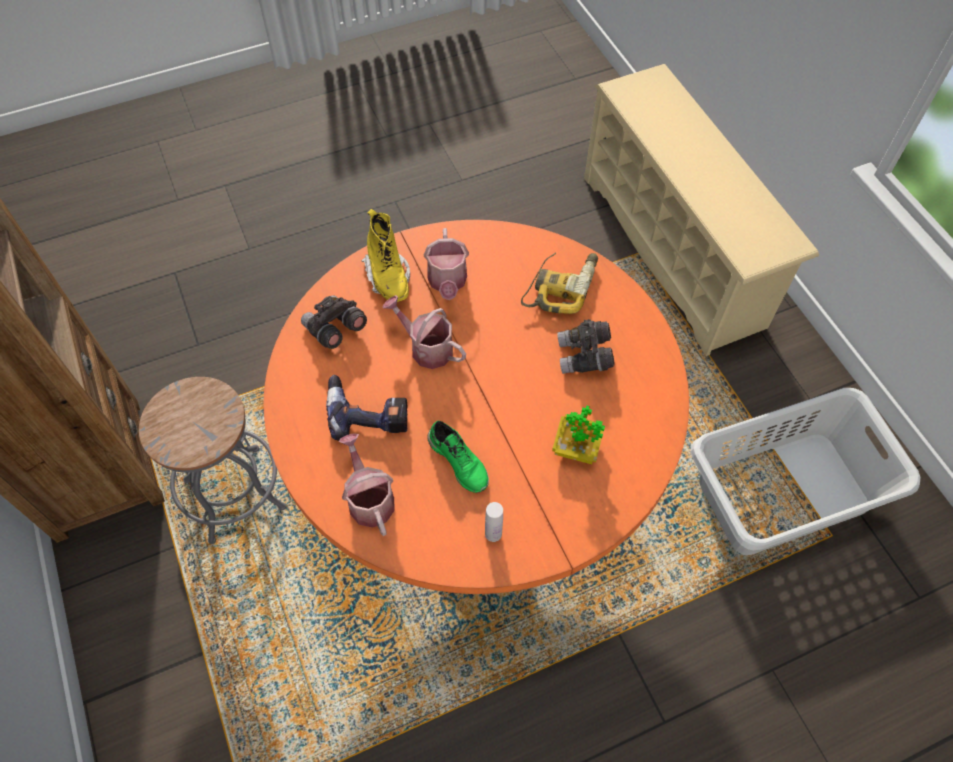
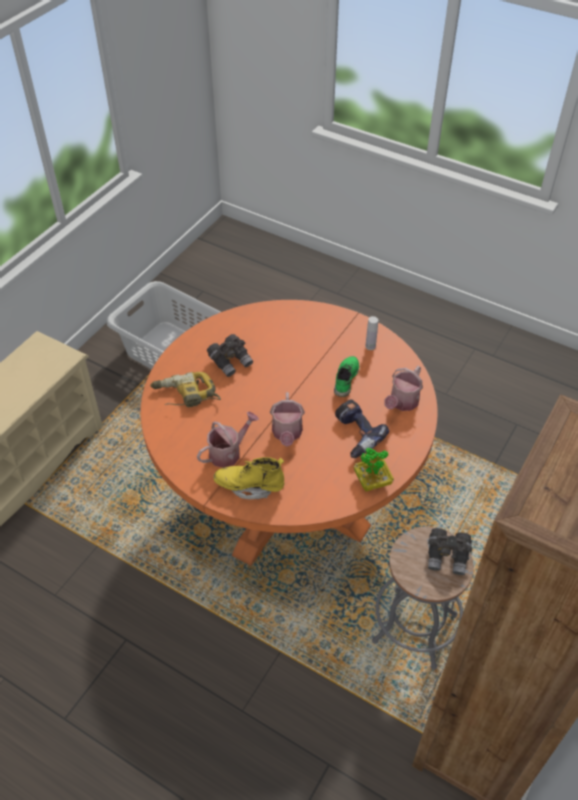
camera: 125 degrees left, 10 degrees down
(335, 330) = (315, 488): grey binoculars -> grey binoculars (447, 557)
(388, 277) = (250, 486): yellow boot -> yellow boot turned 120 degrees counterclockwise
(576, 447) = (292, 339): potted plant -> potted plant (372, 481)

